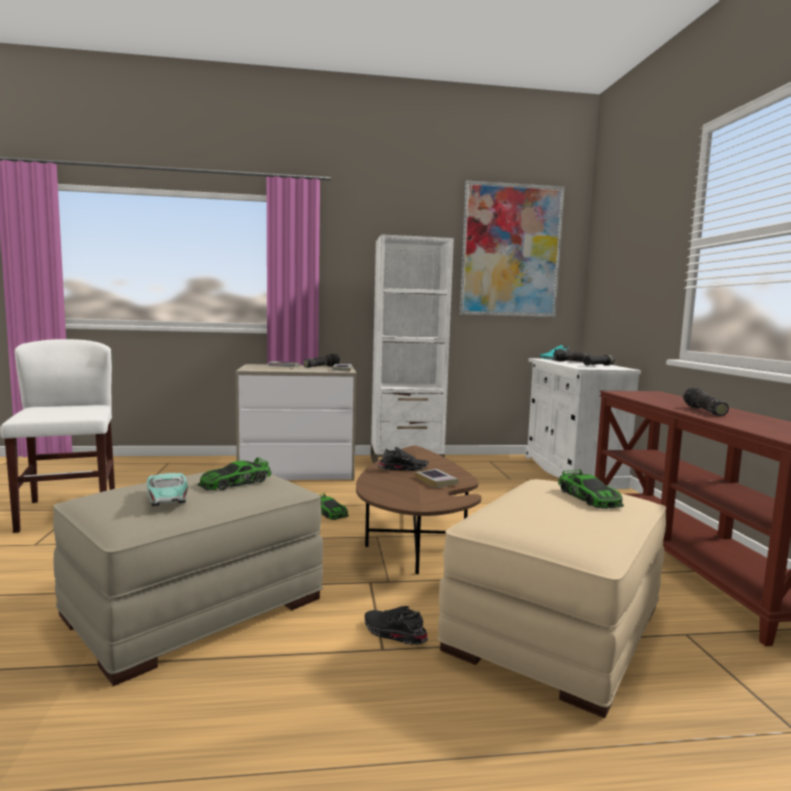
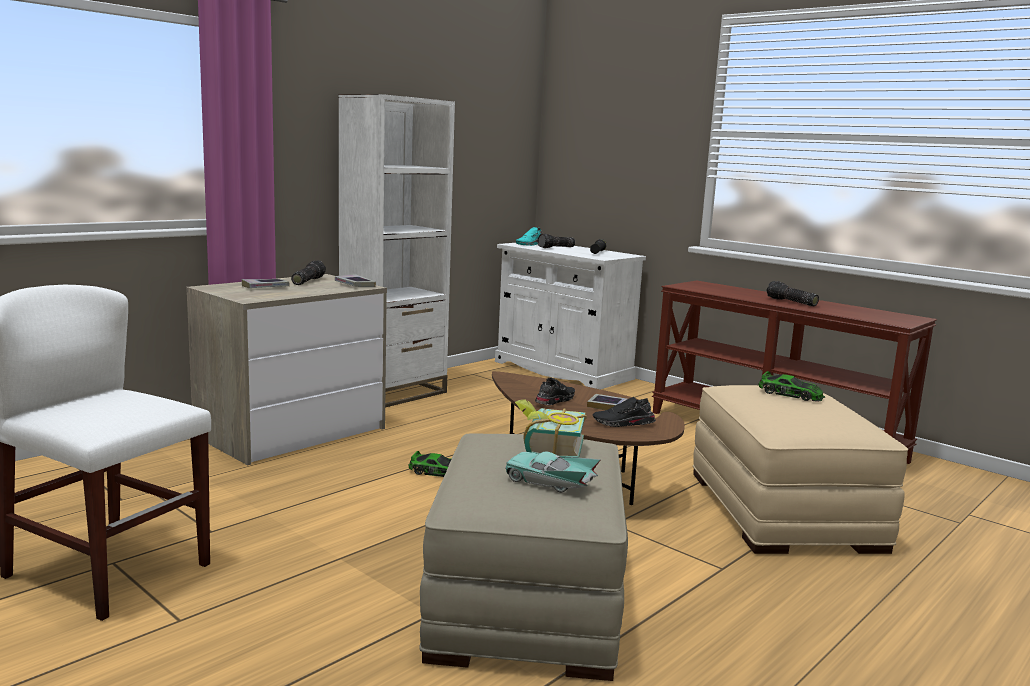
camera: 40 degrees left, 5 degrees up
(234, 482) = (546, 450): toy car -> book
(393, 634) = (708, 555): black shoe -> black shoe (623, 424)
(510, 251) = (475, 111): picture -> none

